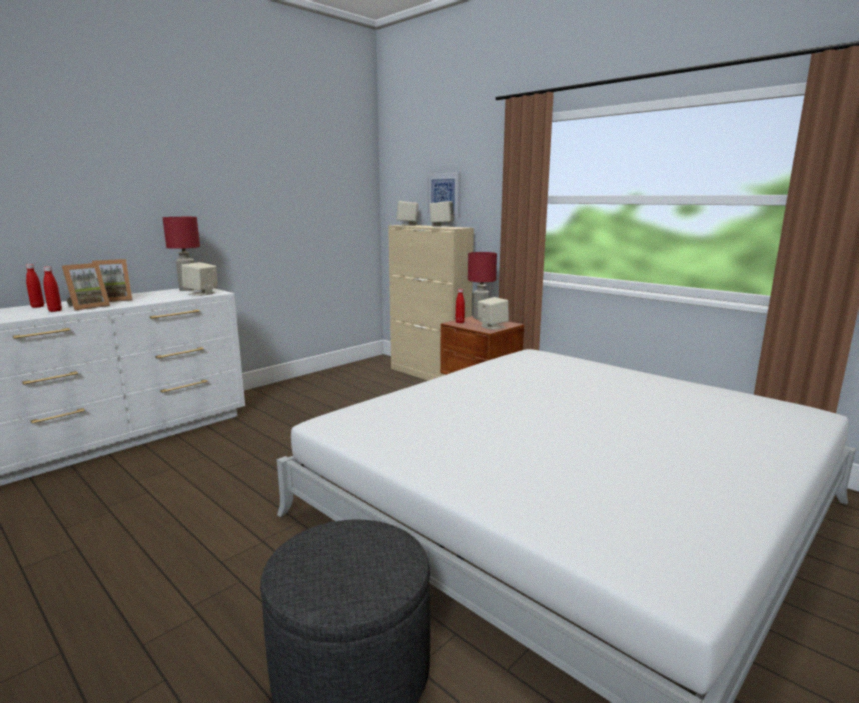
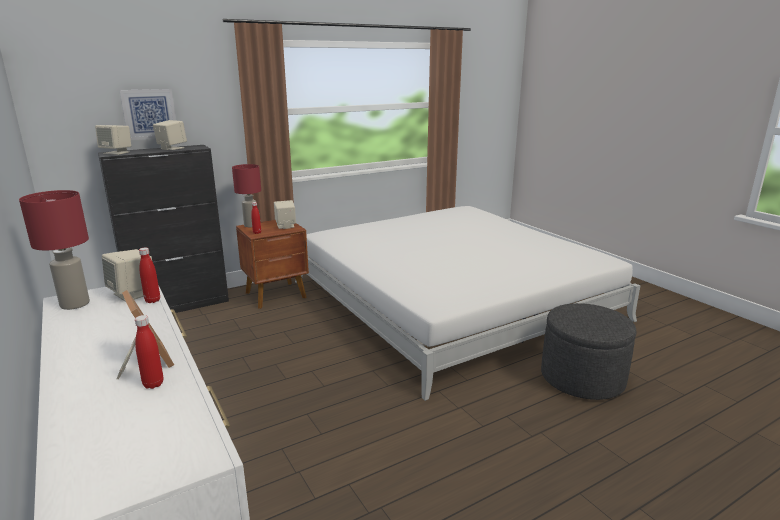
camera: 75 degrees left, 5 degrees up
(37, 307) = (82, 411): red bottle -> red bottle (152, 300)
(115, 300) = (102, 348): picture frame -> none
(429, 375) = (180, 306): beige cabinet -> black cabinet

